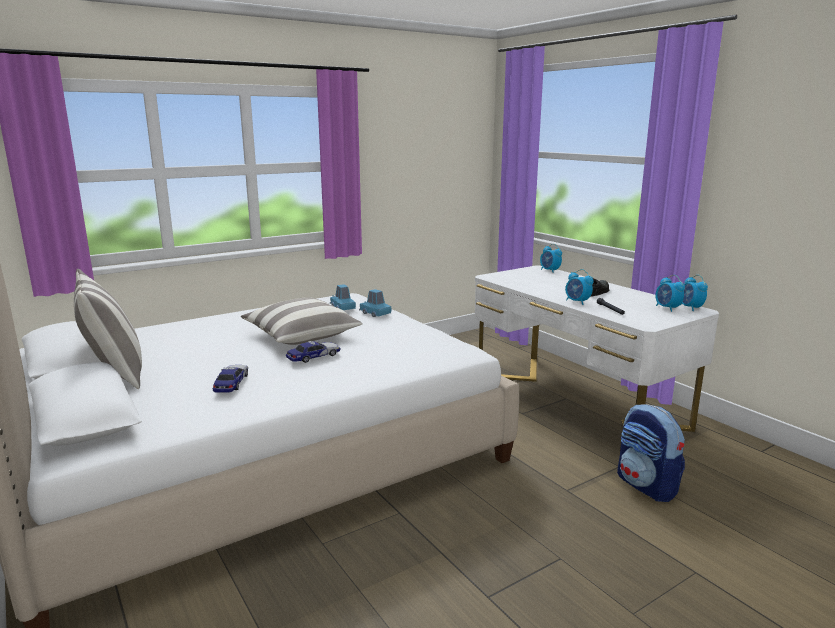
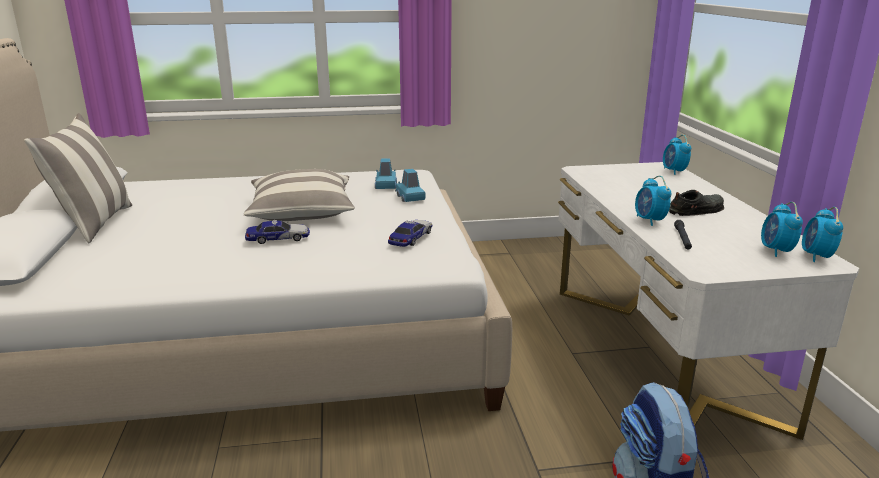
camera: 25 degrees right, 5 degrees up
(231, 383) = (168, 253): toy car -> toy car (411, 238)

